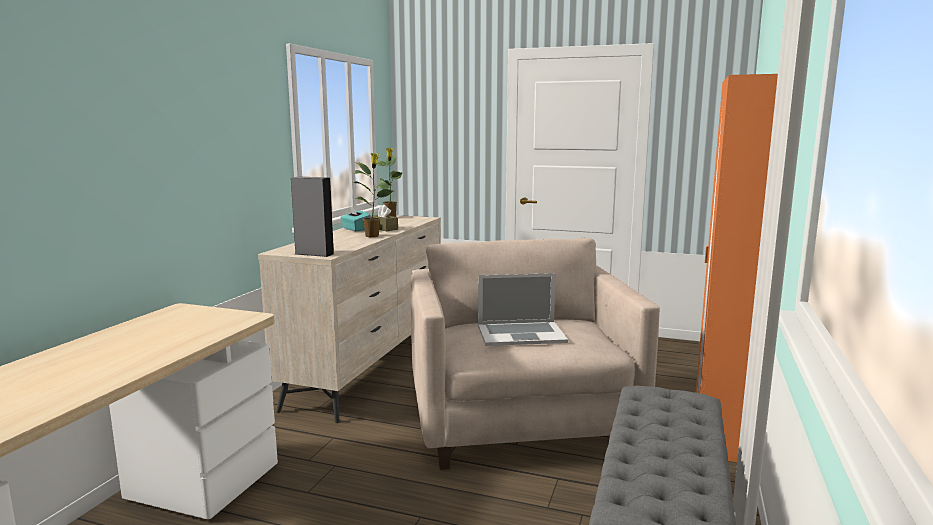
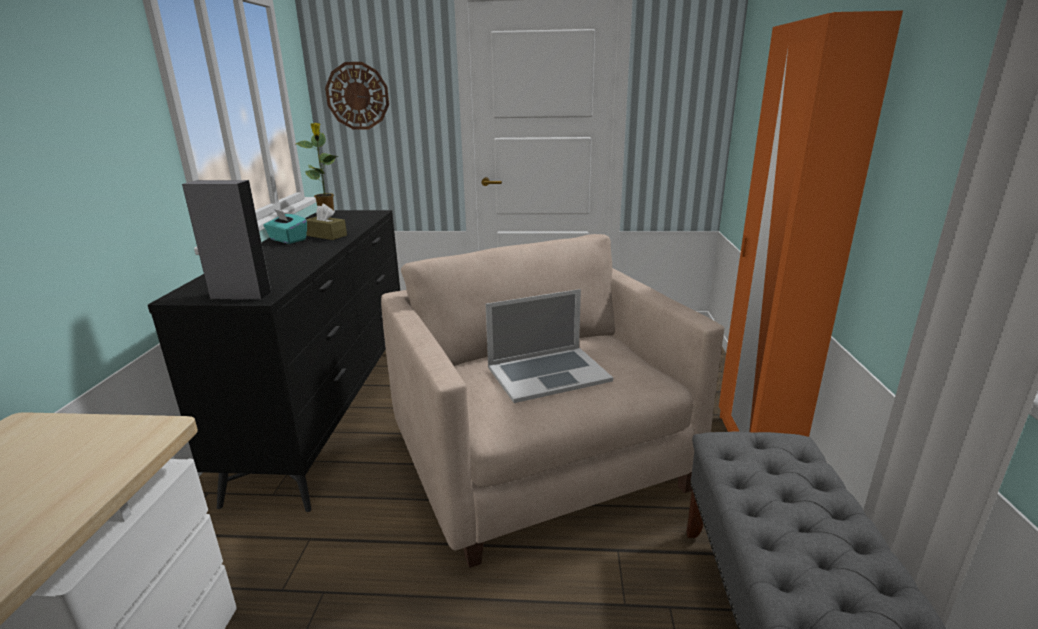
camera: 15 degrees left, 10 degrees up
(370, 368) = (331, 411): beige dresser -> black dresser
(373, 236) = (317, 250): potted plant -> none
(428, 129) = (357, 96): none -> wall clock

